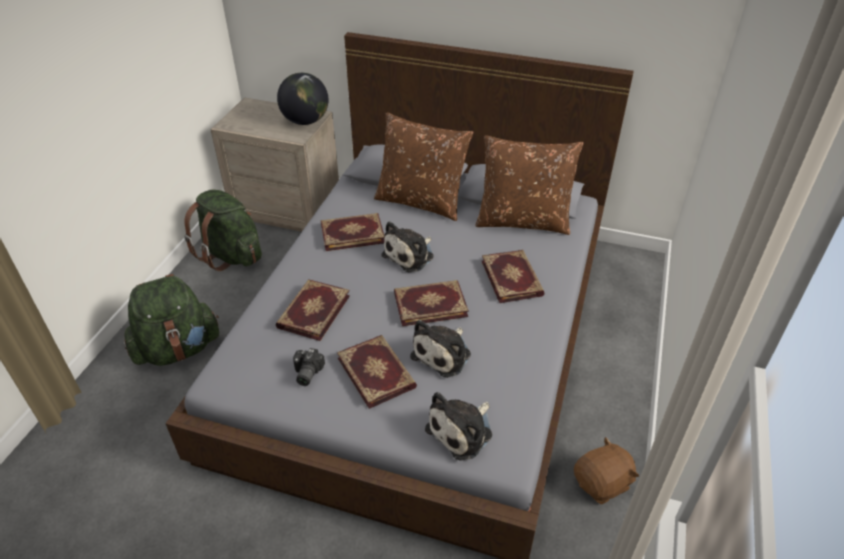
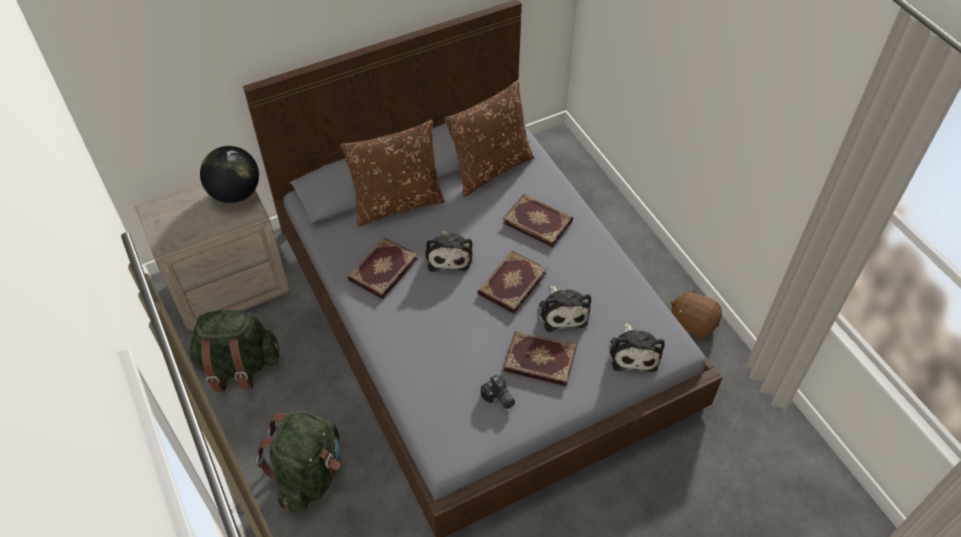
camera: 45 degrees left, 10 degrees up
(312, 311) = (442, 352): book -> none
(602, 483) = (693, 322): brown plush toy -> brown plush toy turned 75 degrees counterclockwise

